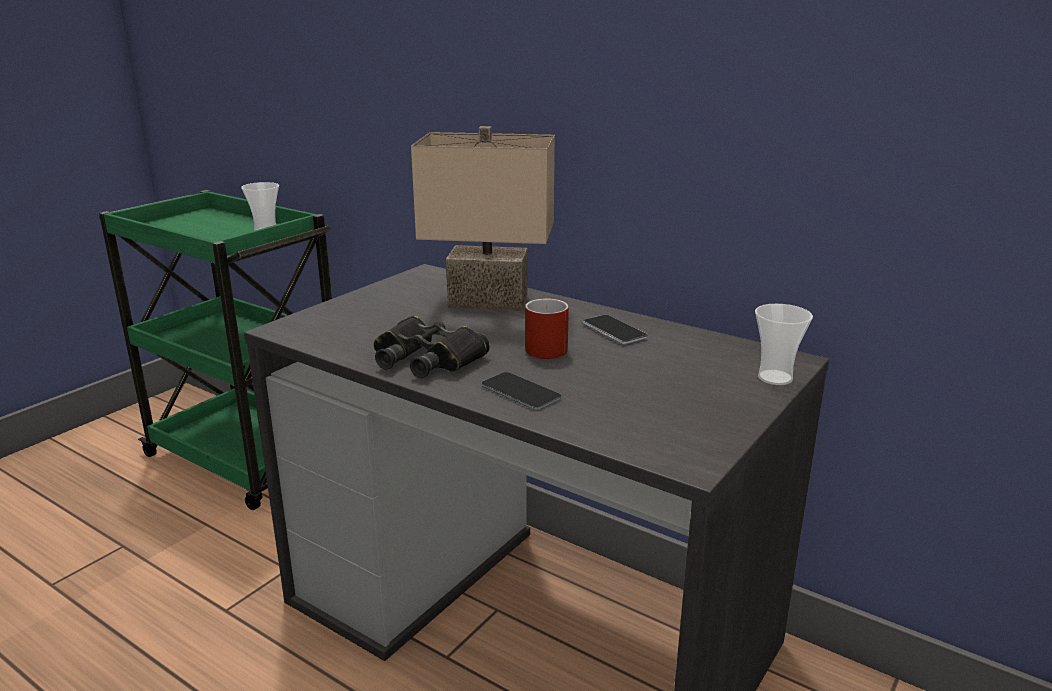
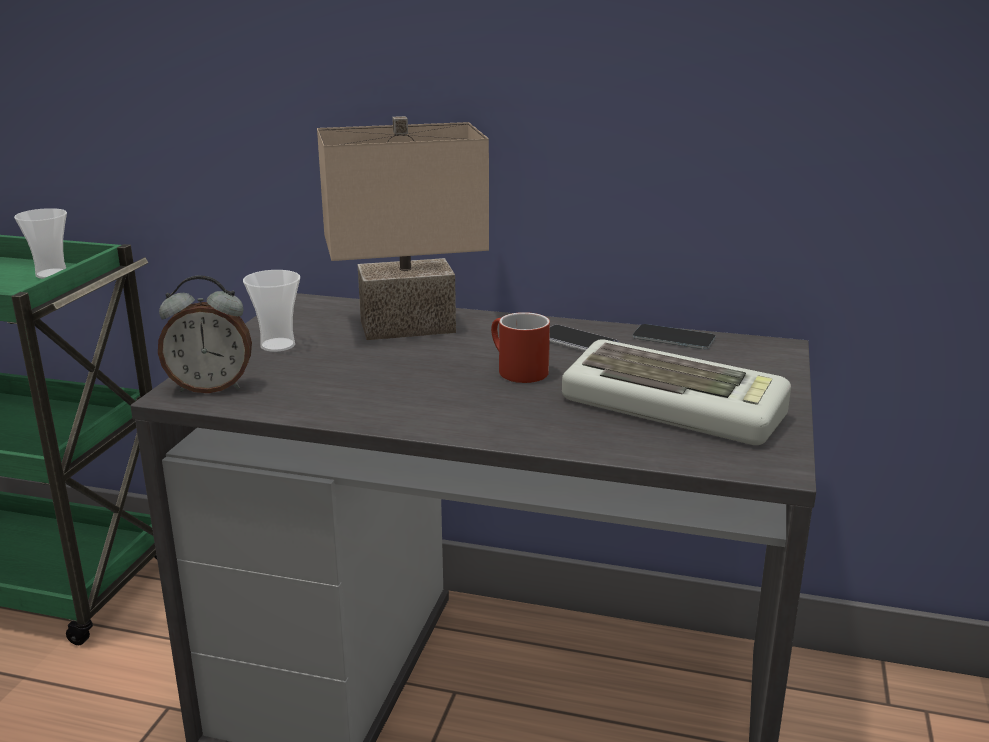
camera: 20 degrees left, 0 degrees up
(306, 327) = (211, 387): none -> alarm clock
(427, 359) = (397, 402): black binoculars -> none
(520, 391) = (537, 422): phone -> phone (673, 338)
(649, 397) = (676, 406): none -> keyboard
(775, 378) = (777, 367): cup -> cup (277, 345)

